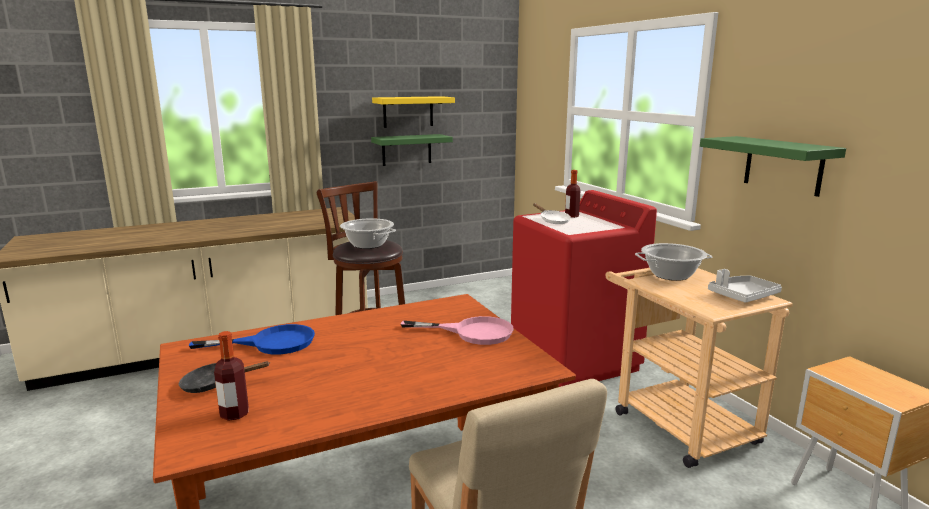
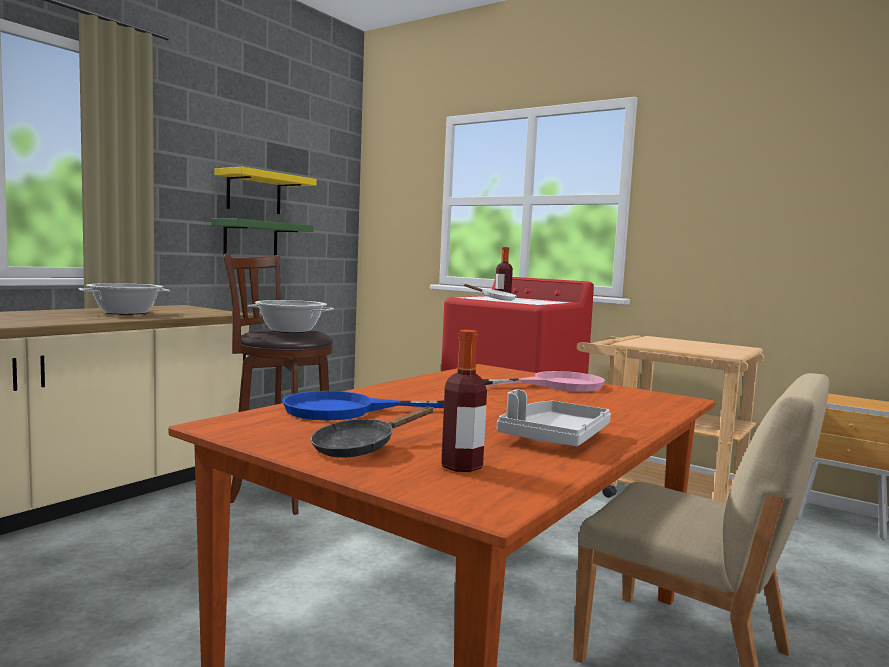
camera: 30 degrees left, 10 degrees down
(271, 343) = (346, 410): blue frying pan -> blue frying pan turned 150 degrees counterclockwise
(671, 275) = (643, 339): cooking pot -> cooking pot (126, 312)
(742, 296) = (724, 346): grey tray -> grey tray (554, 438)
(783, 165) = (723, 230): green shelf -> none

